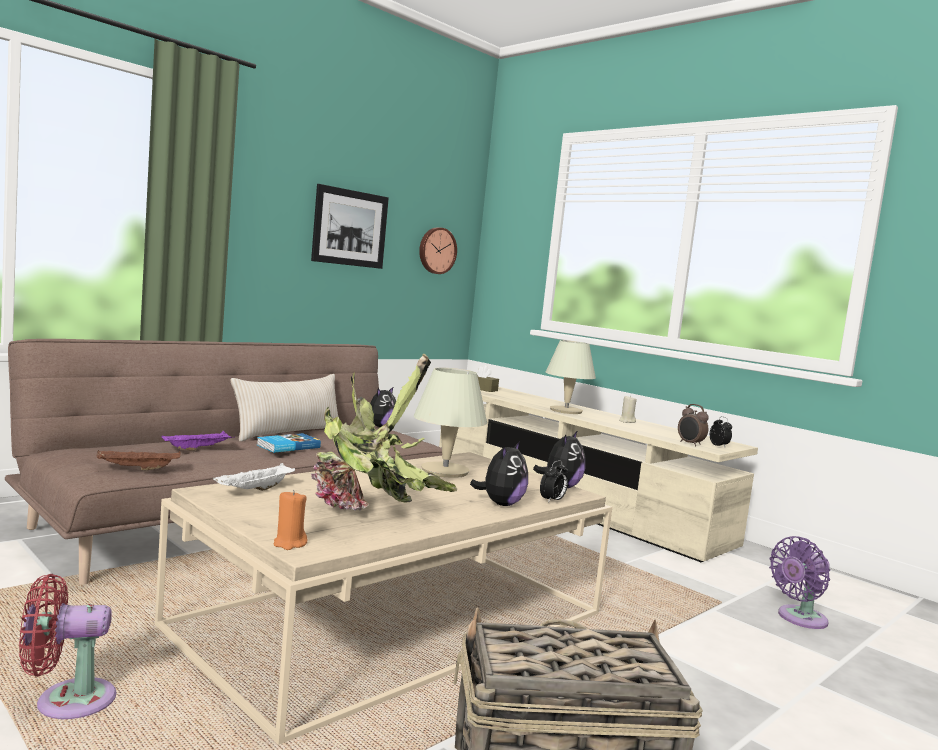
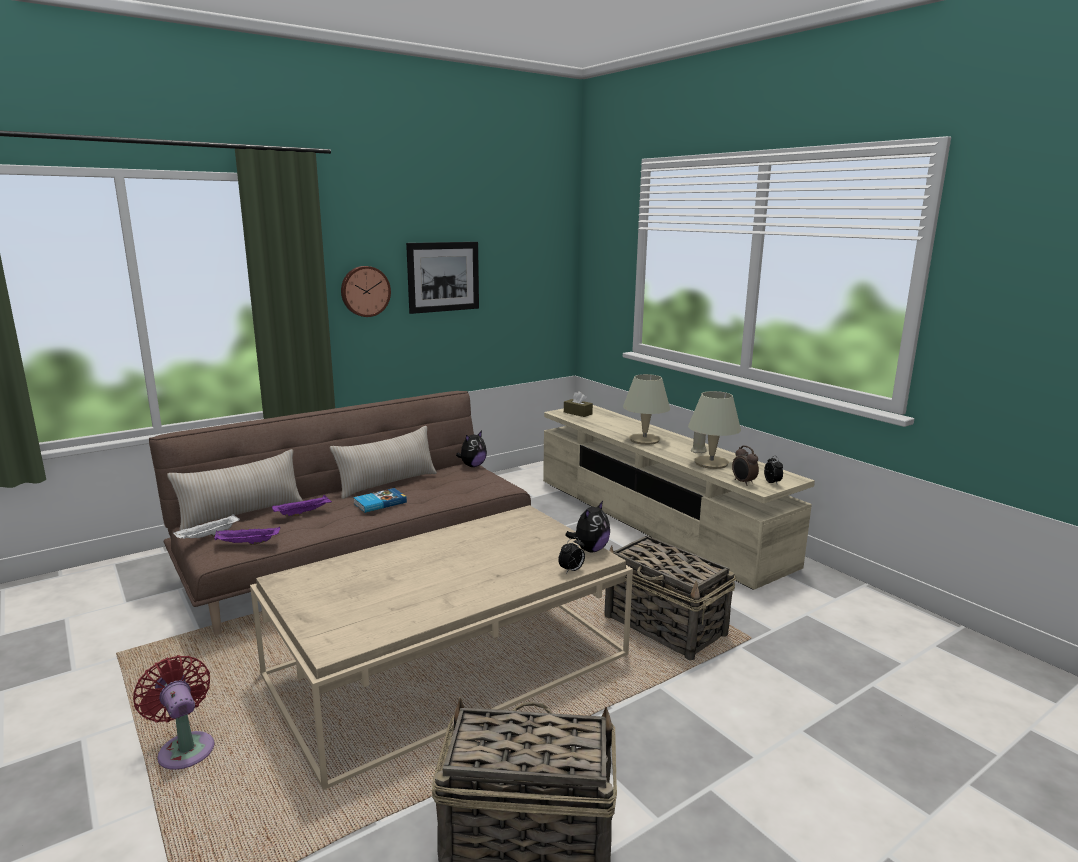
camera: 10 degrees right, 10 degrees up
(67, 701) = (185, 748): red fan -> red fan turned 60 degrees clockwise
(117, 446) = (242, 514): none -> beige pillow
(137, 469) = (247, 544): brown tray -> purple tray
(255, 490) = (320, 575): white tray -> white tray (208, 537)
(289, 544) = (322, 641): orange candle -> none
(369, 515) = (402, 600): potted plant -> none
(436, 250) = (532, 281): wall clock -> wall clock (365, 291)
(444, 471) = (493, 535): beige table lamp -> beige table lamp (711, 463)
(501, 504) = (522, 578): plush toy -> none
(626, 590) = (665, 626): none -> basket
(799, 619) = (820, 655): purple fan -> none

